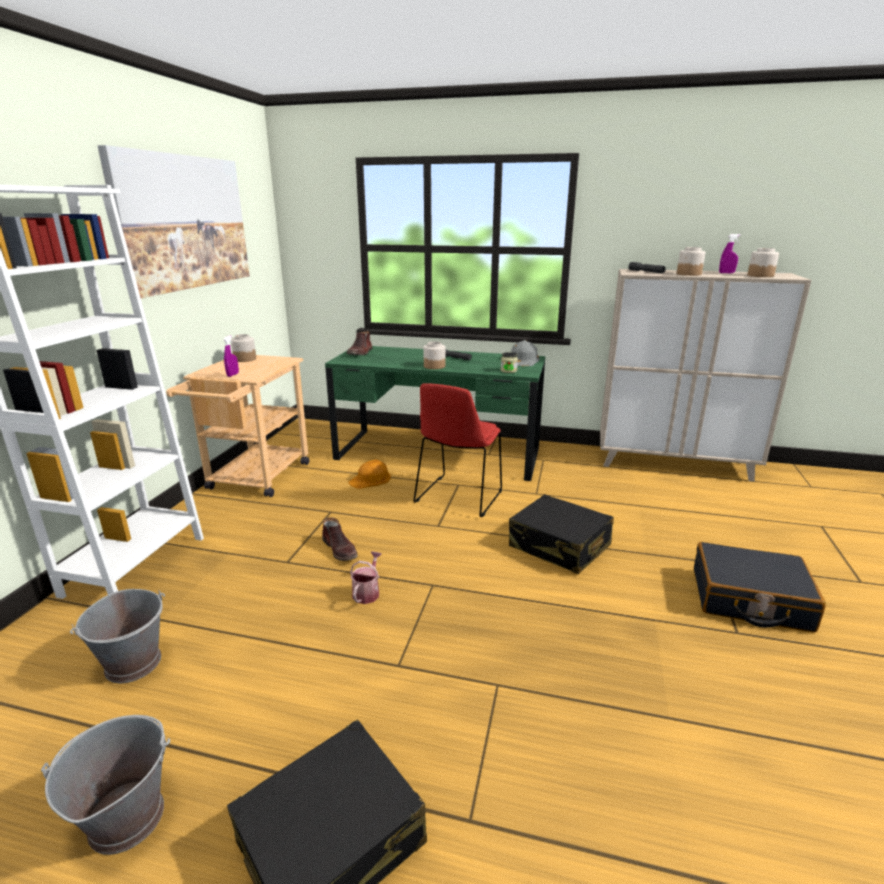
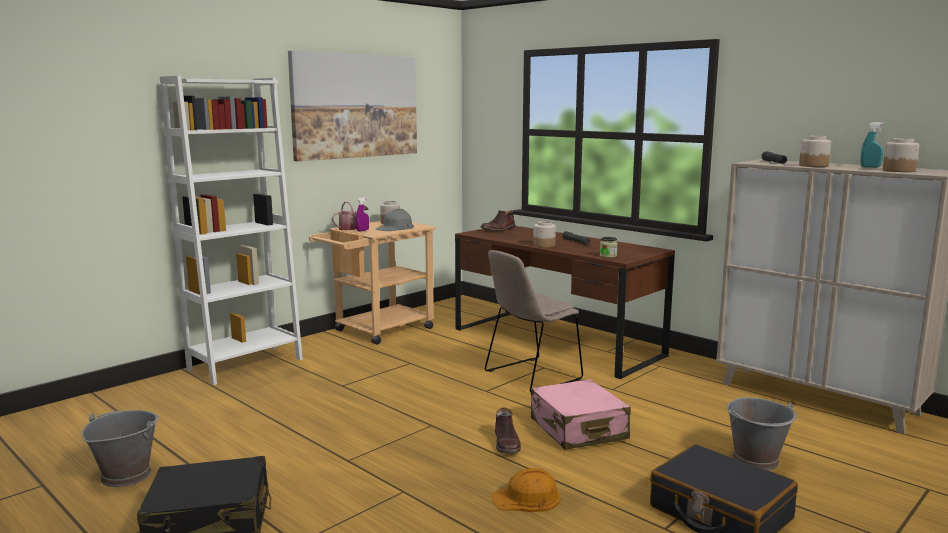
camera: 30 degrees right, 10 degrees down
(134, 663) = (195, 412): grey bucket -> grey bucket (756, 460)
(340, 549) = (388, 387): brown boot -> brown boot (507, 444)
(367, 592) = (377, 416): watering can -> watering can (350, 228)
(370, 479) = (470, 348): orange hard hat -> orange hard hat (527, 498)
(437, 454) = (555, 342): green desk -> brown desk
(458, 498) = (530, 376): red chair -> beige chair
(523, 360) = (642, 250): grey hard hat -> grey hard hat (395, 227)
(559, 546) = (578, 429): black suitcase -> pink suitcase
(726, 273) = (870, 167): purple spray bottle -> turquoise spray bottle

